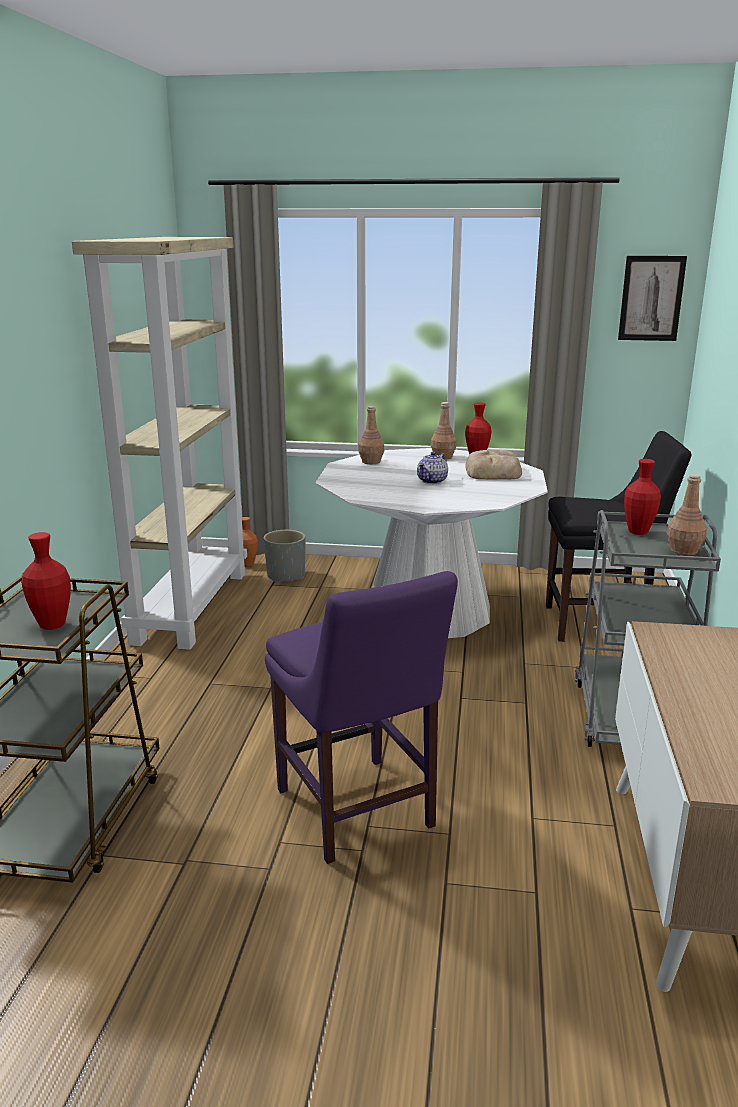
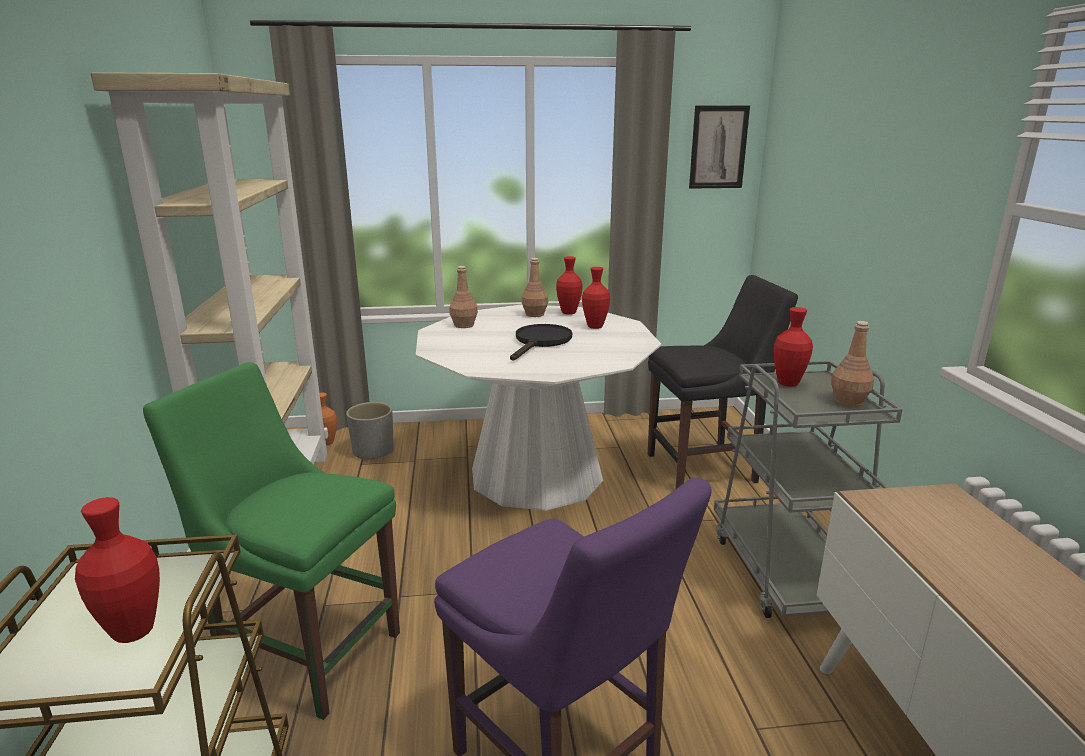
camera: 15 degrees left, 0 degrees up
(187, 710) = (306, 650): none -> green chair
(432, 481) = (540, 342): teapot -> black frying pan
(493, 472) = (595, 327): bread -> red vase

